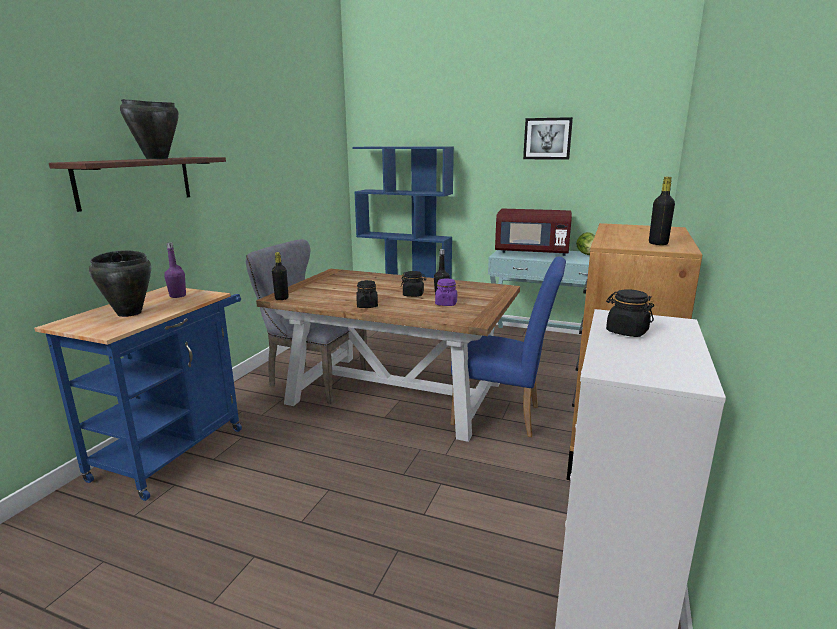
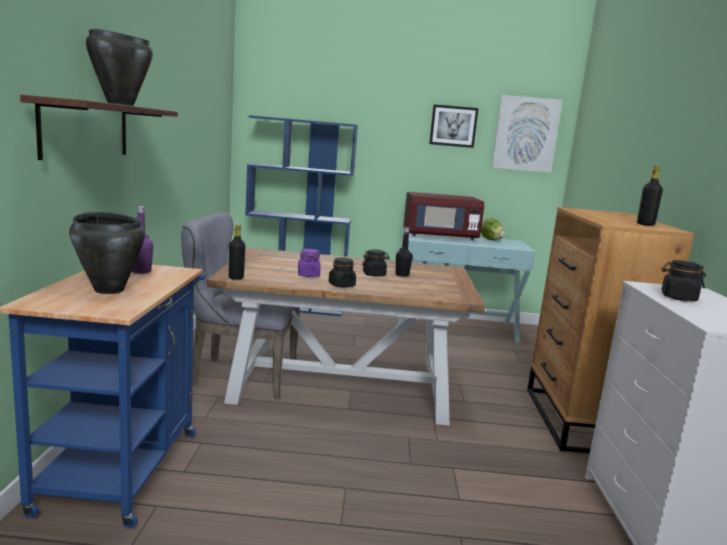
camera: 20 degrees left, 5 degrees down
(446, 304) = (417, 283): purple jar -> purple jar (308, 275)
(503, 416) = (464, 399): blue chair -> none
(626, 140) = (525, 134): none -> picture

